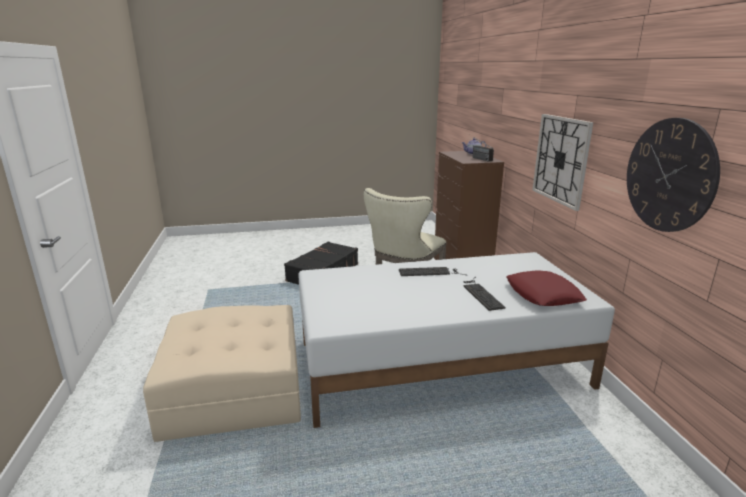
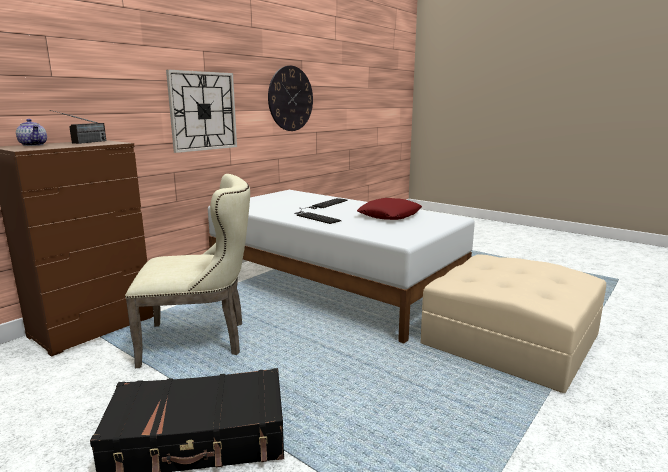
camera: 130 degrees left, 5 degrees down
(543, 295) = (299, 197): red pillow -> red pillow (389, 215)

